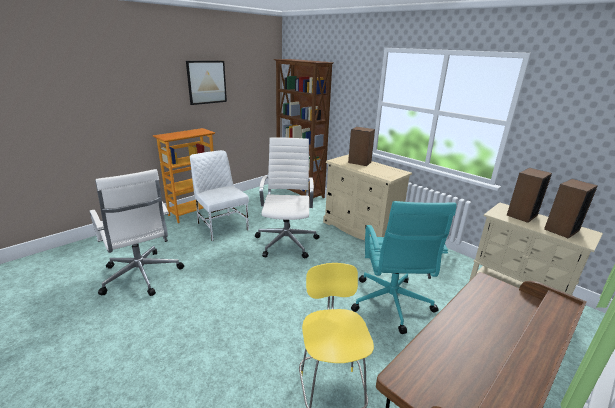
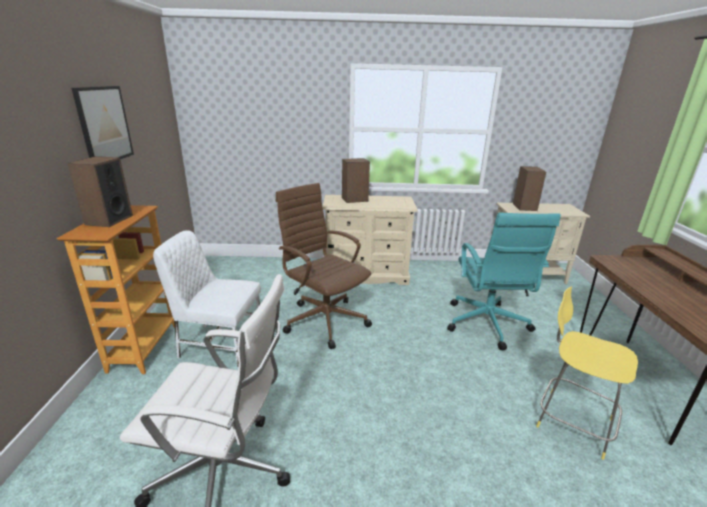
camera: 45 degrees left, 0 degrees up
(287, 241) = (324, 320): white office chair -> brown office chair
(300, 193) = (248, 263): brown bookcase -> none
(391, 304) = (487, 325): turquoise office chair -> turquoise office chair turned 45 degrees clockwise
(561, 230) = (556, 209): speaker -> speaker (109, 220)

